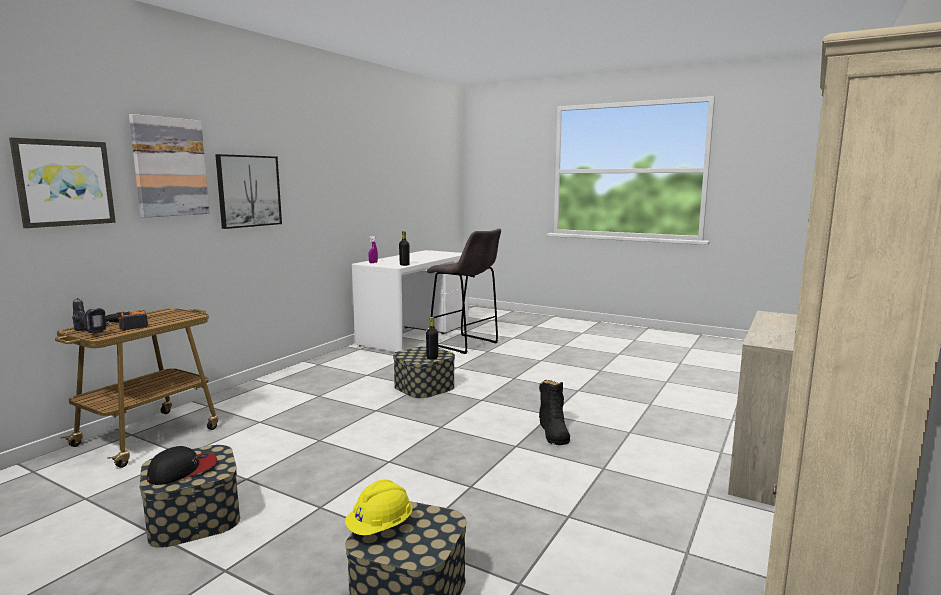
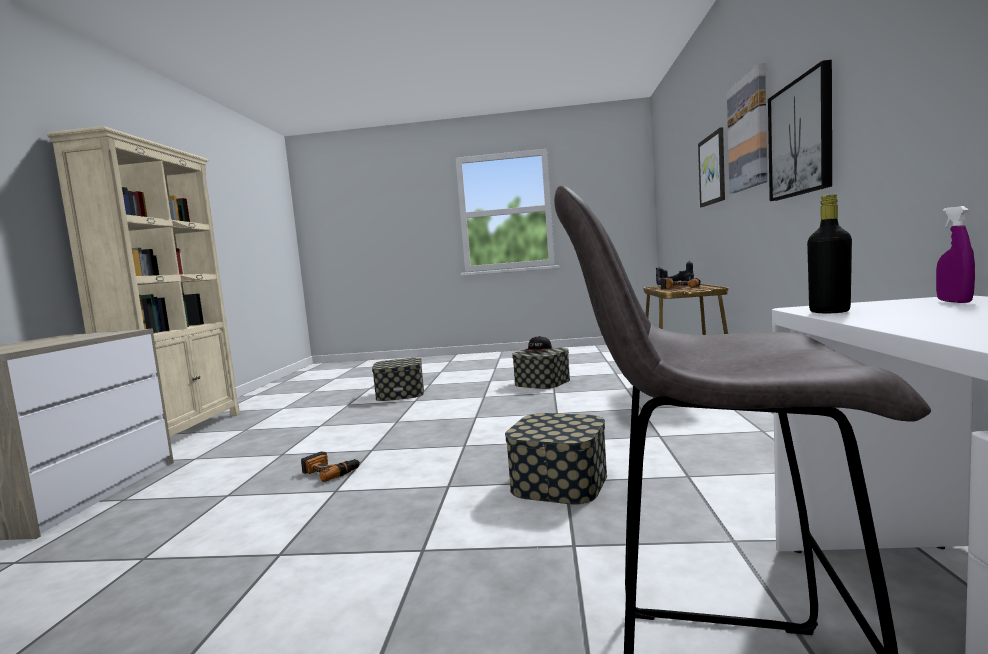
camera: 155 degrees right, 5 degrees down
(380, 528) = (410, 361): yellow hard hat -> none
(432, 357) = (532, 424): black bottle -> none
(553, 432) = (331, 471): black boot -> power drill

